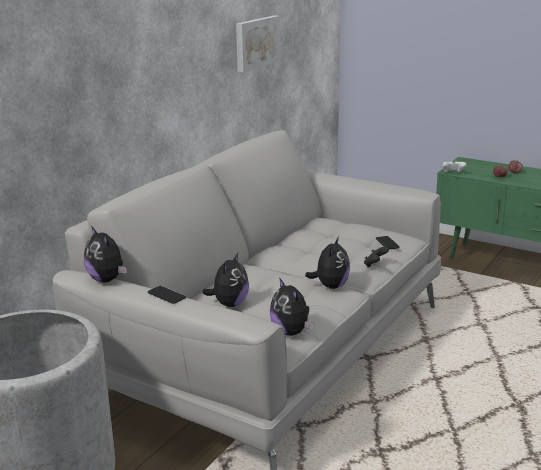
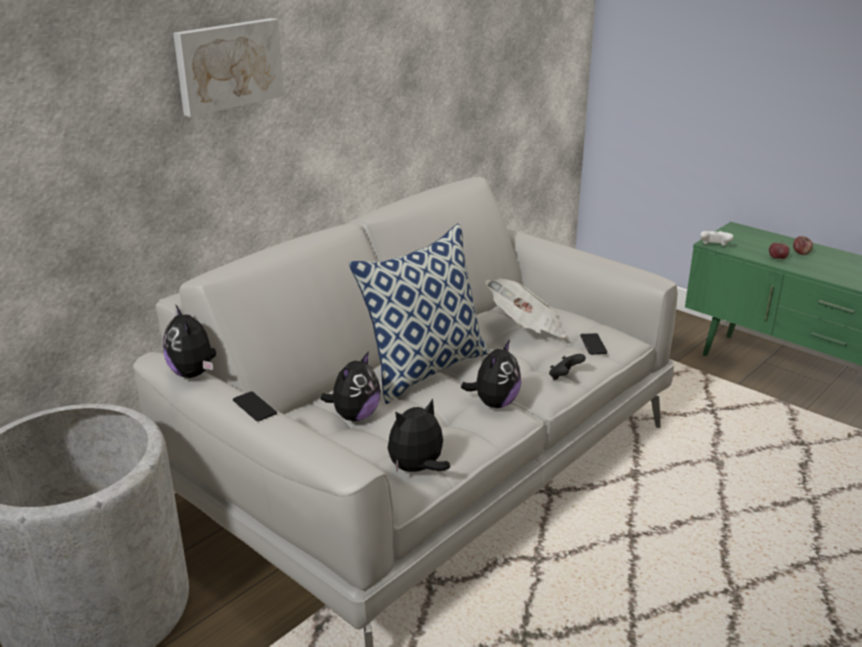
camera: 10 degrees right, 5 degrees up
(256, 43) = (458, 58): picture -> picture (228, 65)
(269, 270) = (425, 369): none -> pillow
(291, 332) = (417, 469): plush toy -> plush toy turned 75 degrees clockwise
(335, 237) = (526, 328): none -> newspaper

